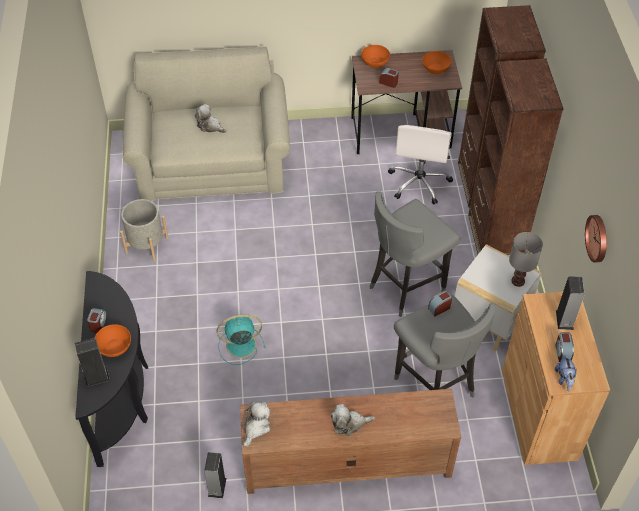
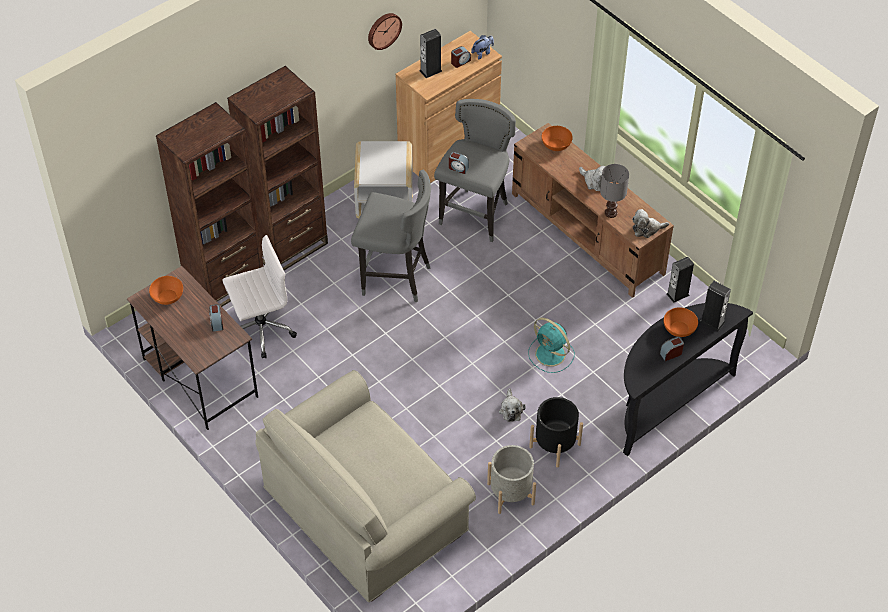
camera: 125 degrees left, 0 degrees up
(158, 294) = (555, 445): none -> black planter
(210, 126) = (369, 461): plush toy -> plush toy (511, 409)
(375, 62) = (193, 348): orange bowl -> orange bowl (556, 145)
(517, 281) = (380, 150): grey table lamp -> grey table lamp (611, 213)

